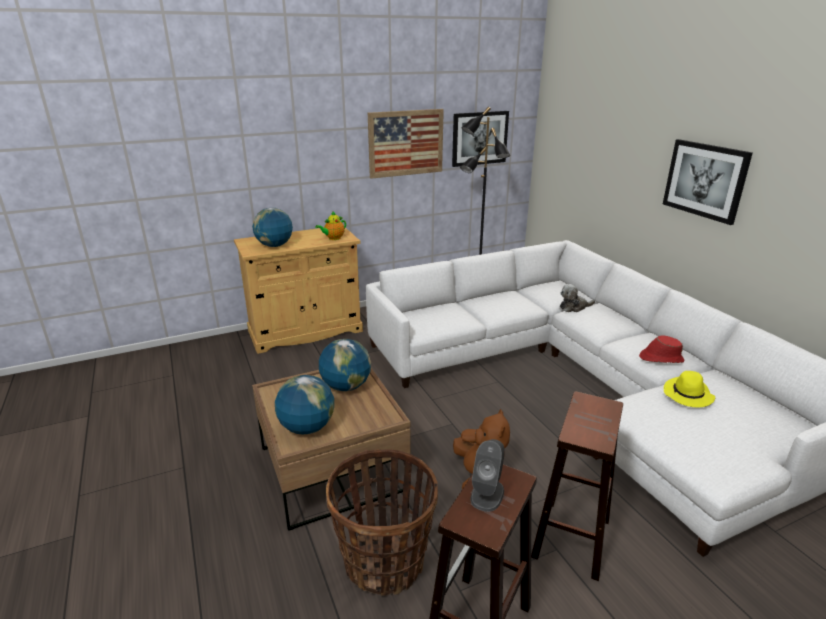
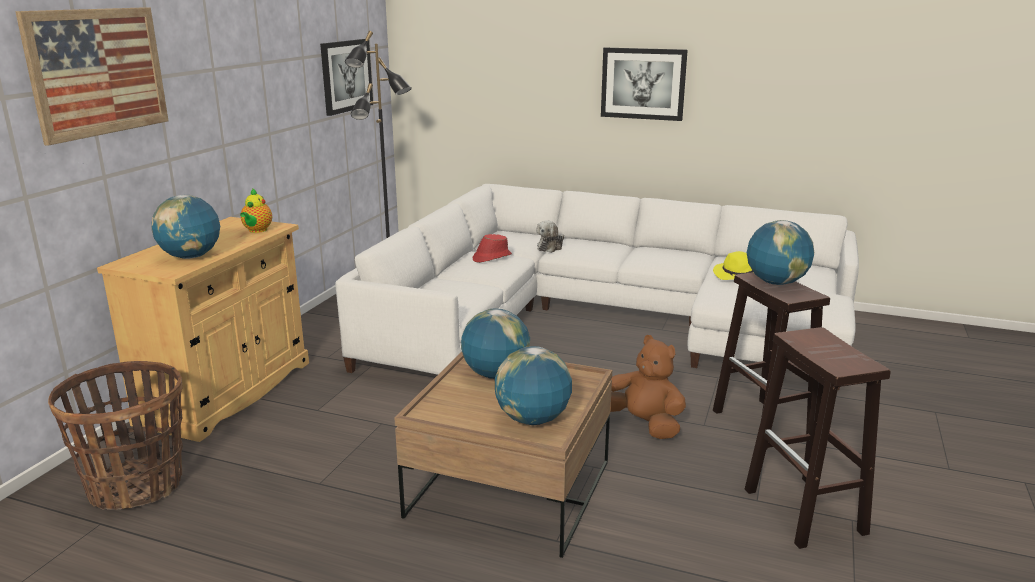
camera: 45 degrees left, 5 degrees down
(384, 562) = (679, 521): basket -> basket (137, 486)
(406, 143) = (280, 86): picture -> picture (98, 72)
(487, 494) = (822, 349): grey speaker -> none
(595, 415) = (776, 282): none -> globe
(660, 358) = (680, 260): red hat -> red hat (491, 258)

